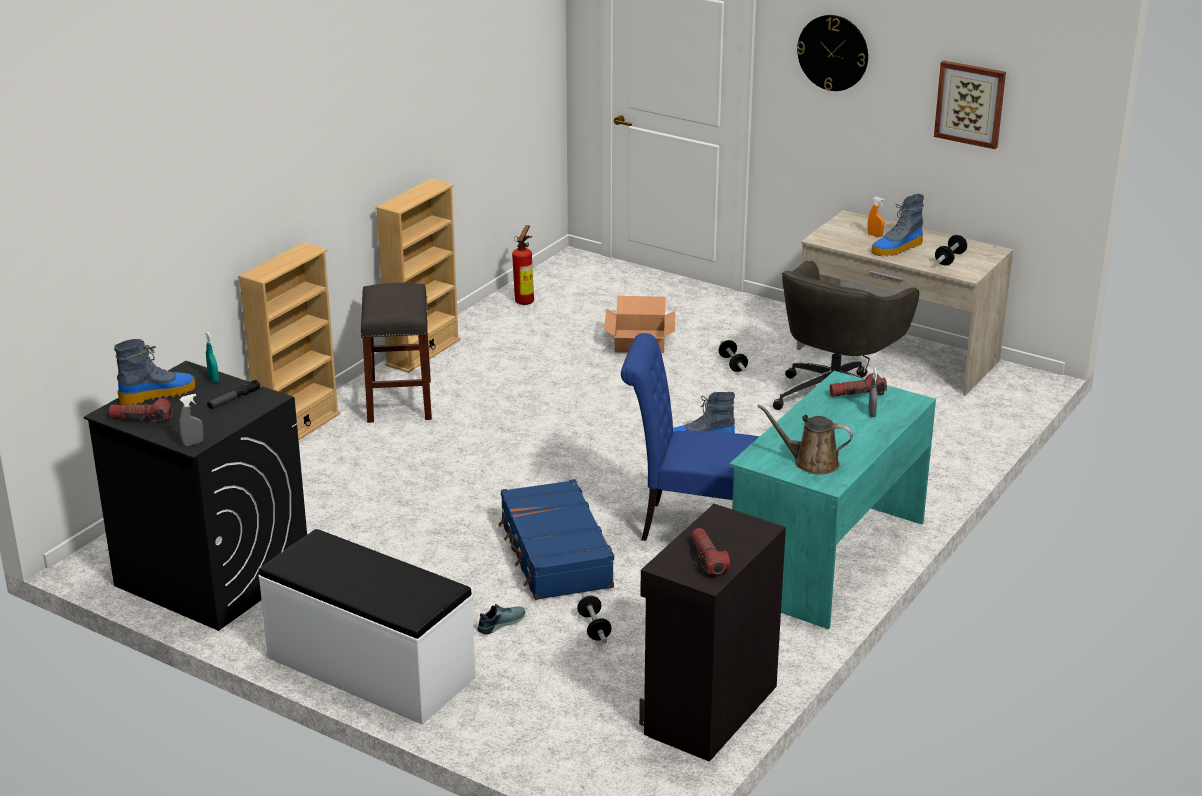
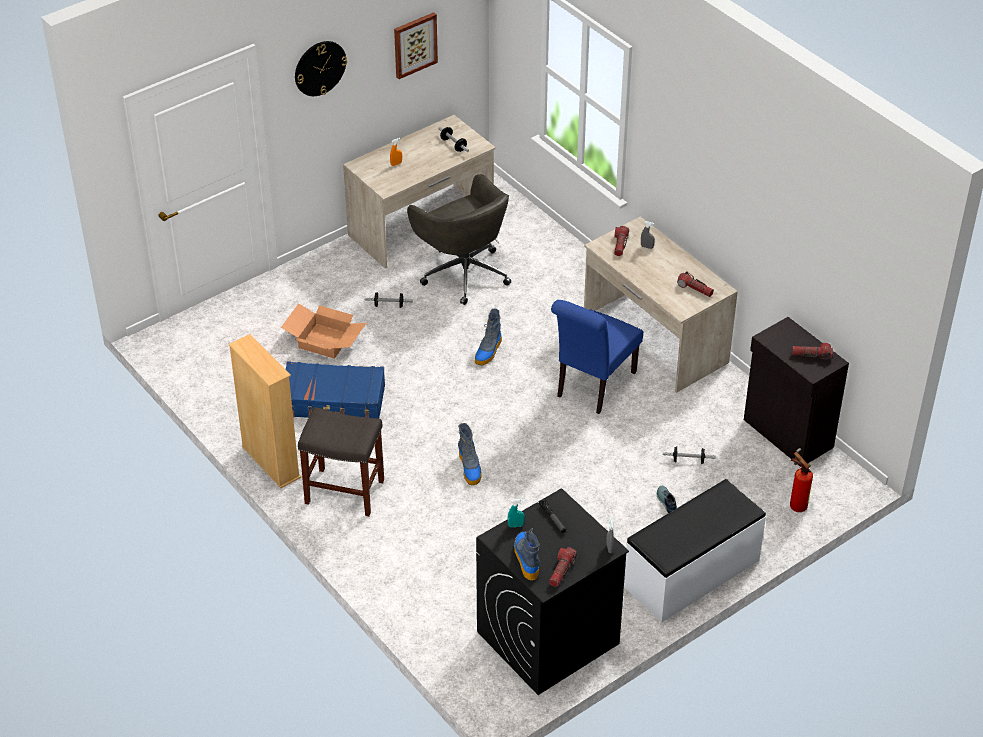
camera: 70 degrees left, 15 degrees up
(298, 428) = (357, 558): beige bookcase -> none
(526, 300) = (216, 384): fire extinguisher -> fire extinguisher (796, 505)
(555, 555) = (598, 458): blue suitcase -> blue suitcase (333, 401)
(811, 462) = (695, 289): brown watering can -> flashlight
(826, 556) = (654, 339): turquoise desk -> beige desk
(897, 248) = (423, 161): boot -> boot (470, 468)

